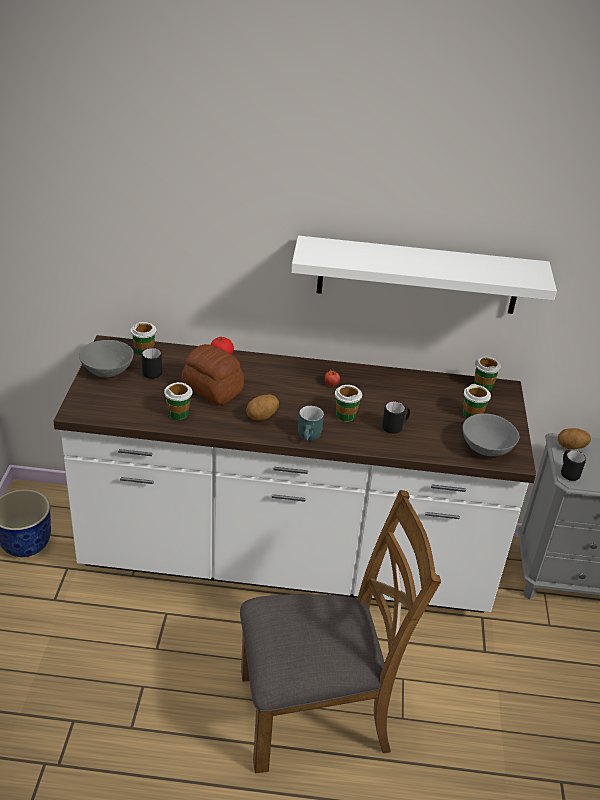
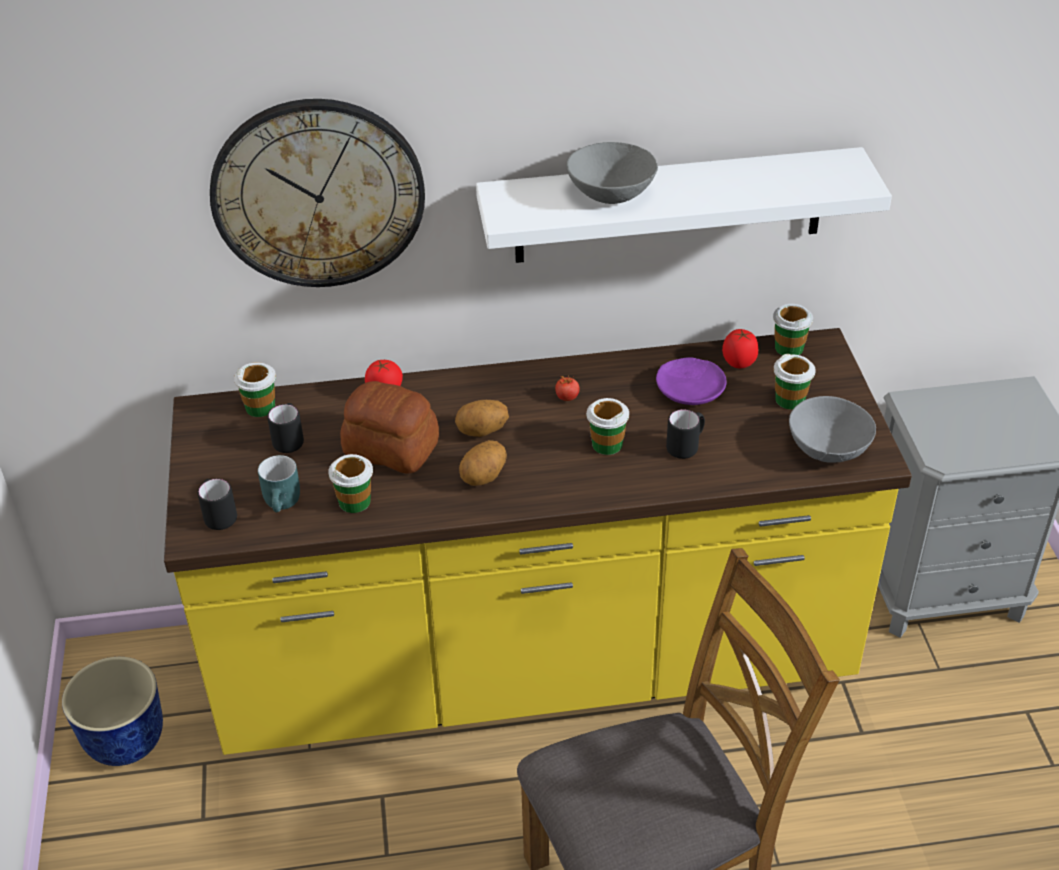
camera: 10 degrees left, 5 degrees up
(107, 370) = (216, 455): grey bowl -> grey bowl (611, 193)
(200, 223) = (318, 193): none -> wall clock
(286, 561) = (534, 668): white counter -> yellow counter
(310, 437) = (567, 493): turquoise mug -> turquoise mug (284, 503)
(410, 396) = (690, 390): none -> purple plate
(447, 387) = (739, 362): none -> tomato
(568, 472) = (936, 449): black mug -> black mug (218, 516)
(571, 447) = (927, 408): potato -> potato (482, 432)

